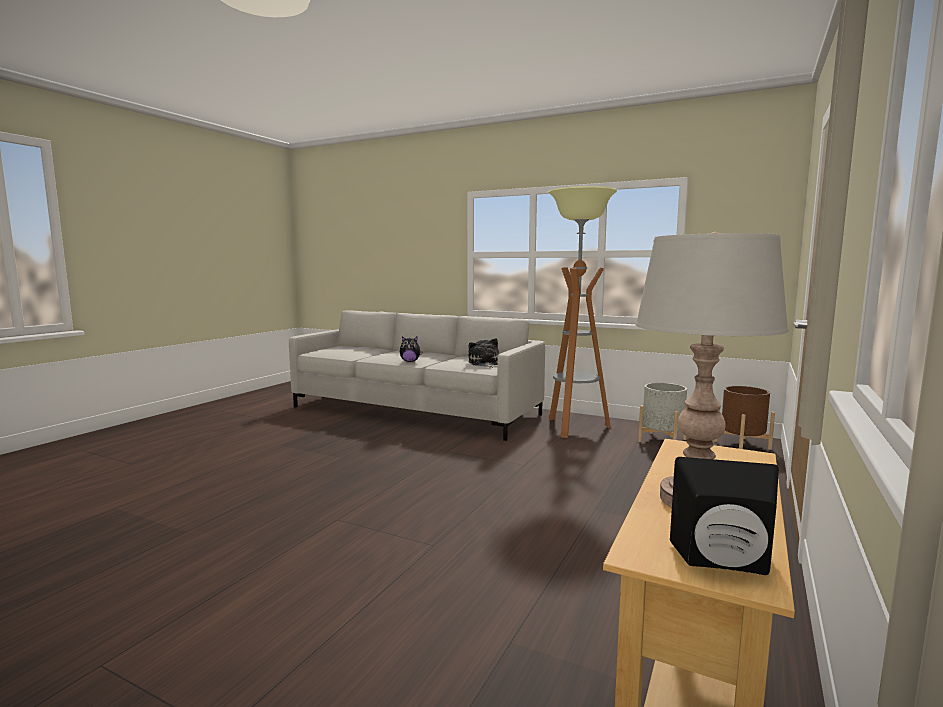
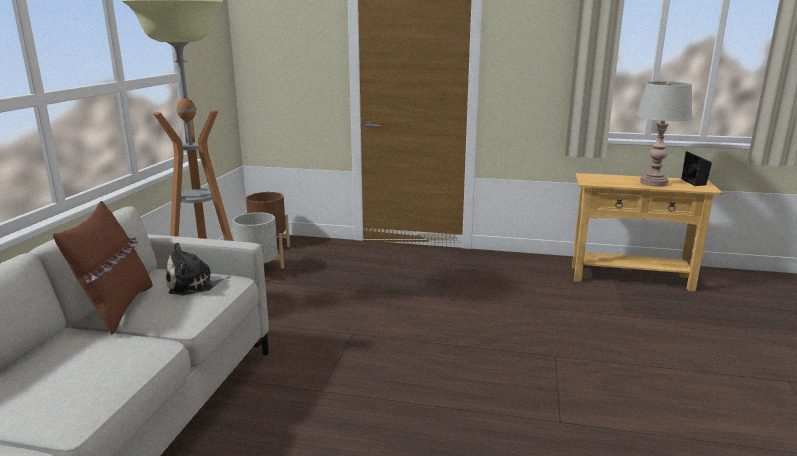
camera: 105 degrees left, 10 degrees up
(410, 361) = (144, 355): plush toy -> none
(462, 357) = (116, 309): none -> brown pillow

